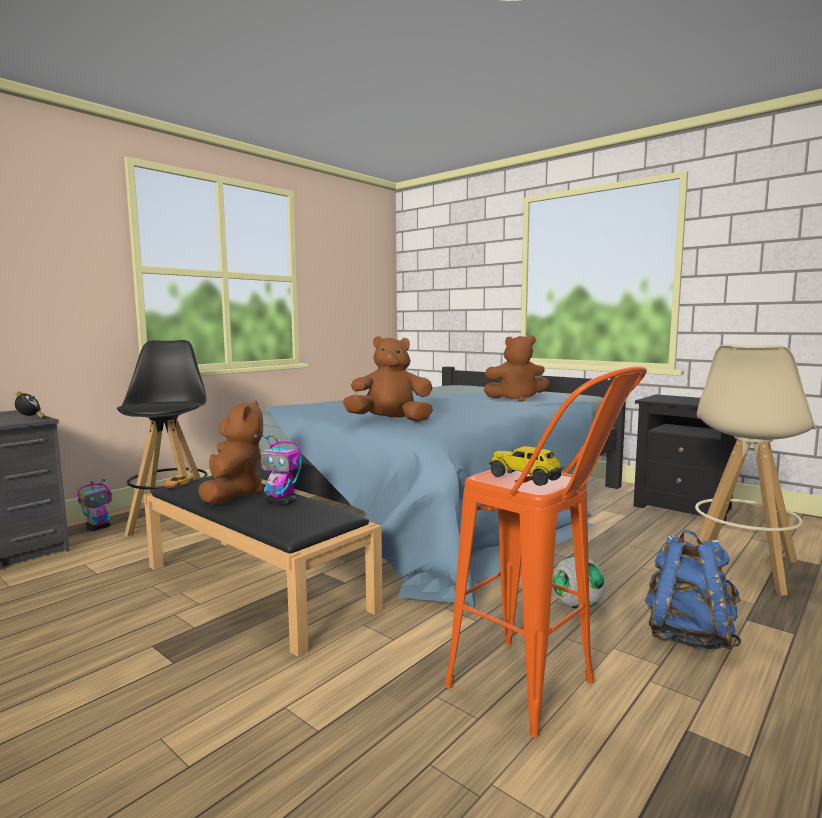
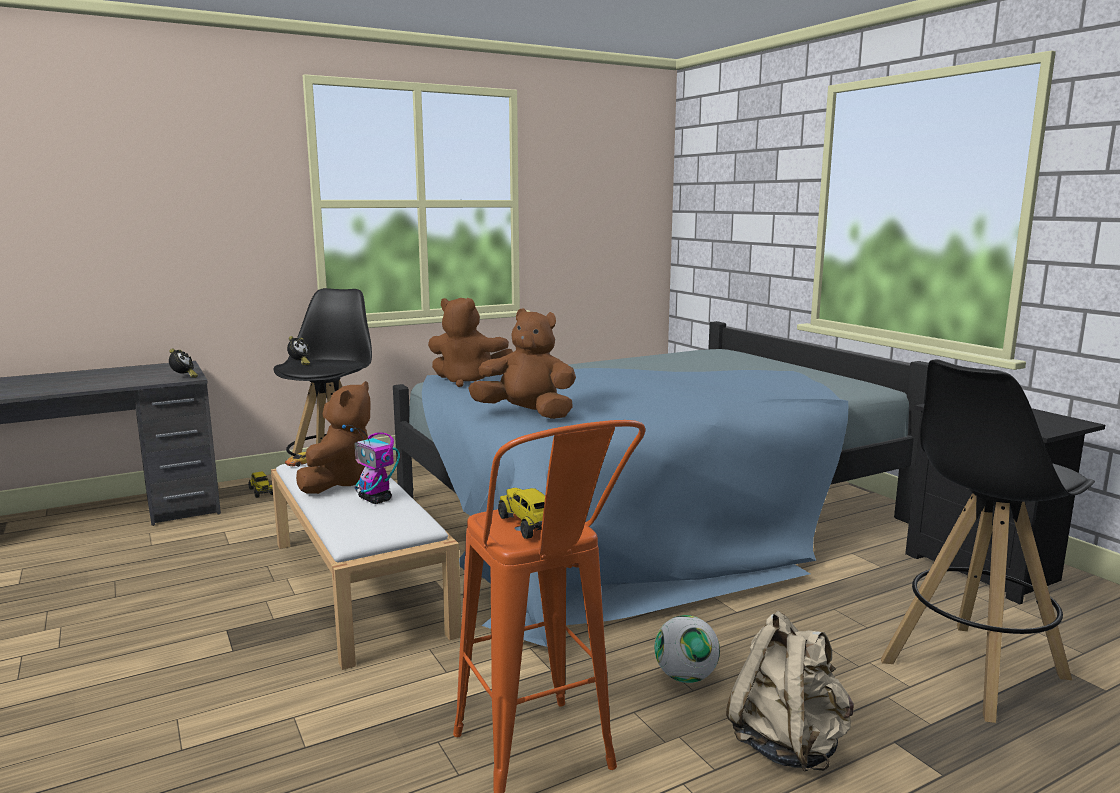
camera: 20 degrees right, 5 degrees up
(98, 528) = (261, 491): toy robot -> toy truck
(141, 404) = (299, 364): none -> alarm clock
(258, 587) = (360, 586): black bench -> white bench
(516, 399) = (750, 387): brown plush toy -> brown plush toy (469, 381)
(688, 636) = (787, 744): blue backpack -> beige backpack
(741, 566) = (972, 670): beige stool -> black stool

